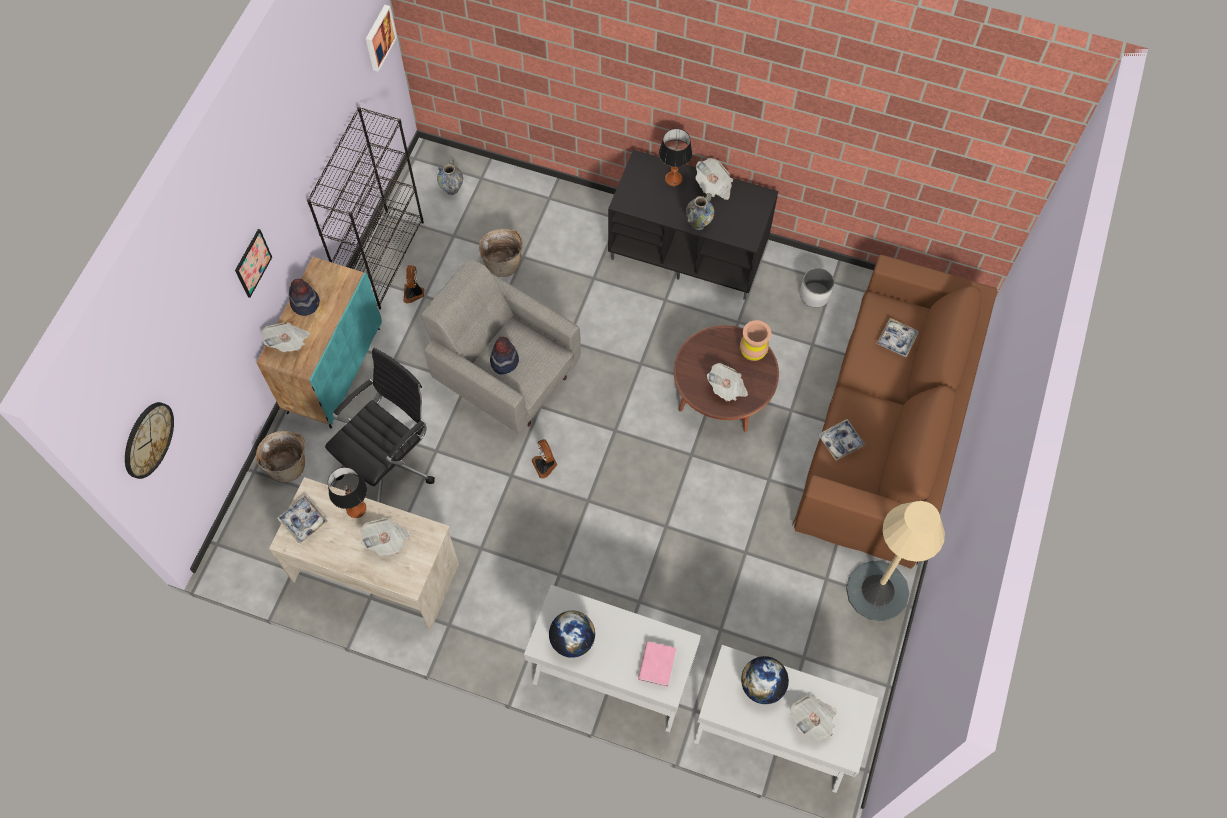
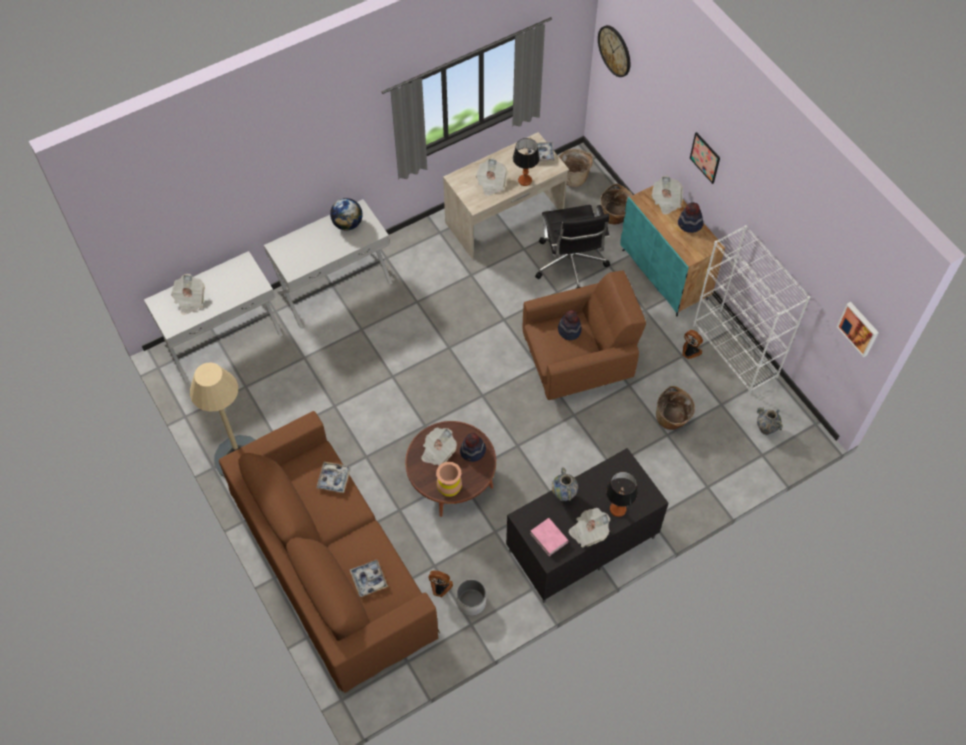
camera: 130 degrees right, 5 degrees down
(259, 544) = (574, 177): none -> basket
(383, 258) = (735, 351): black bookcase -> white bookcase
(506, 375) = (579, 362): grey armchair -> brown armchair
(545, 465) = (494, 341): fan -> fan (440, 587)
(656, 665) = (294, 251): pink book -> pink book (549, 538)
(700, 360) = (473, 451): none -> hat
(762, 686) = (231, 290): globe -> none

